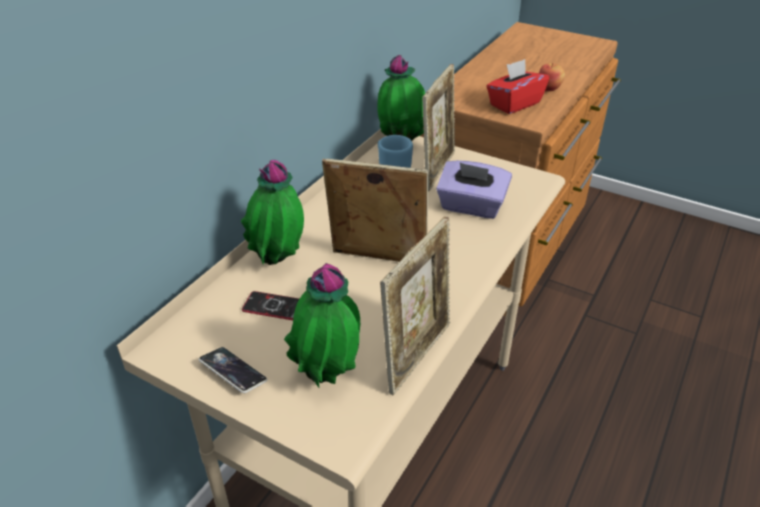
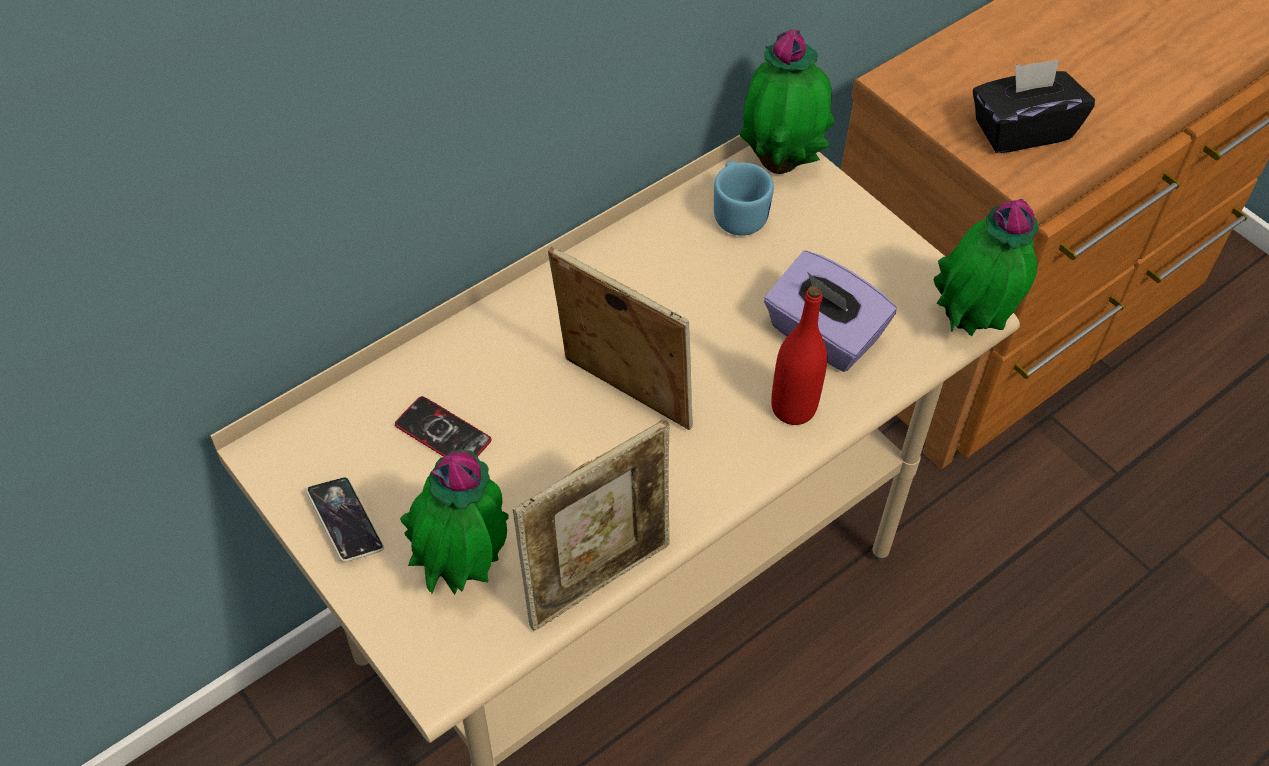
camera: 20 degrees right, 15 degrees up
(279, 262) = (481, 354): potted plant -> potted plant (971, 325)
(437, 170) = (810, 240): picture frame -> none
(477, 241) = (793, 408): none -> red bottle
(514, 104) = (1021, 130): red tissue box -> black tissue box
(549, 88) = (1112, 107): apple -> none

